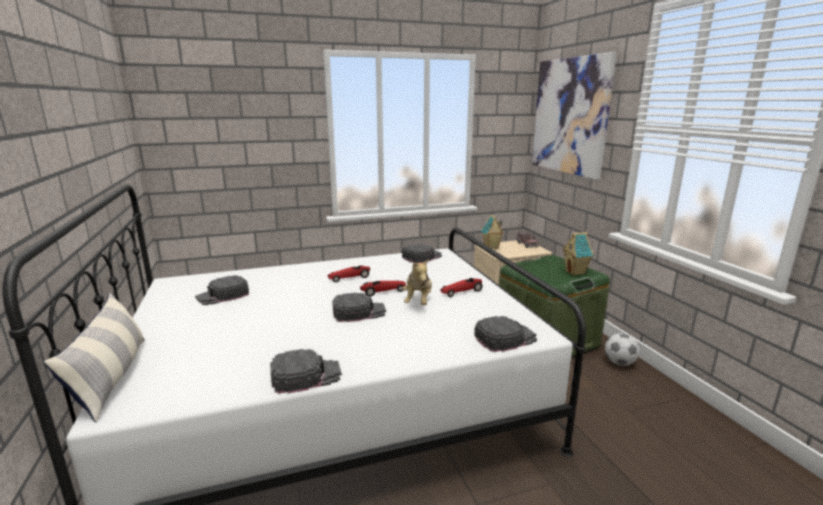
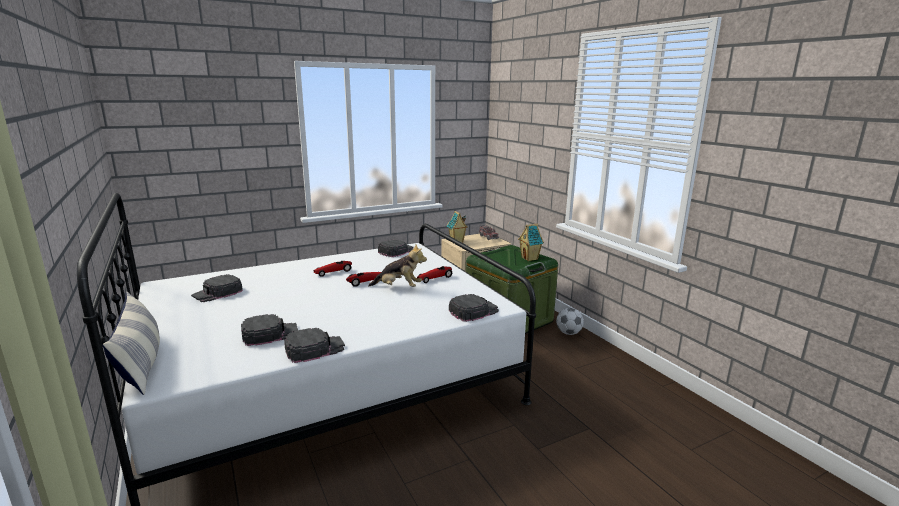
camera: 10 degrees left, 0 degrees up
(358, 312) = (348, 299): black cap -> black cap (270, 334)
(418, 301) = (399, 288): plush toy -> plush toy turned 75 degrees counterclockwise
(570, 116) = (520, 122): picture -> none

